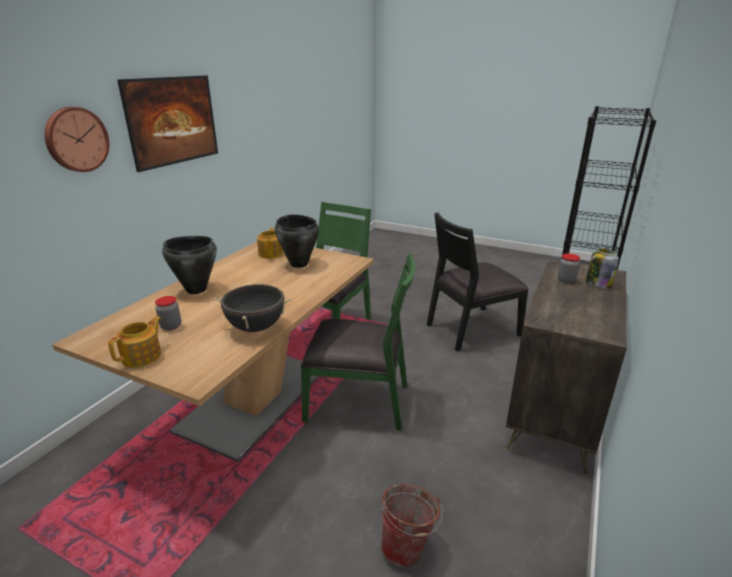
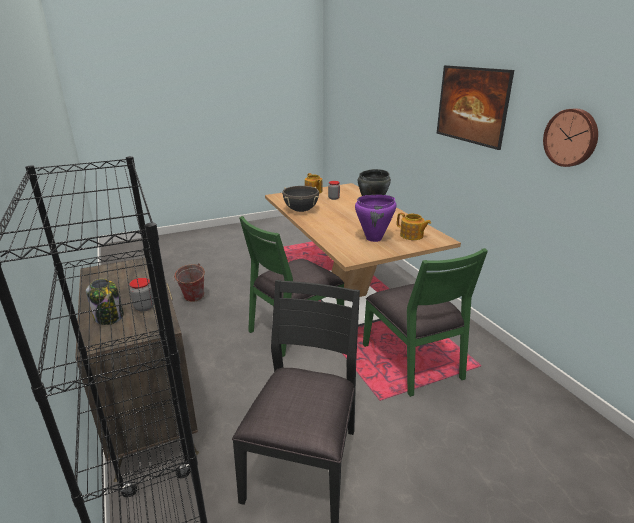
camera: 130 degrees right, 0 degrees up
(76, 139) = (417, 99): wall clock -> wall clock (571, 137)
(299, 264) = (374, 238): black cooking pot -> purple cooking pot

